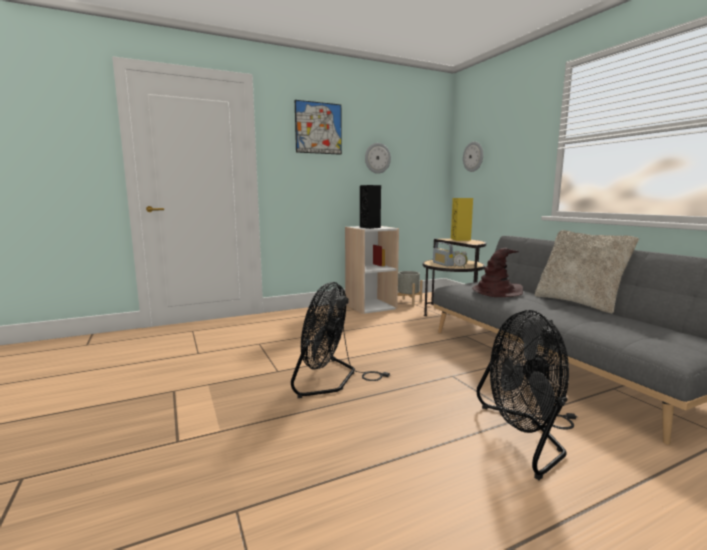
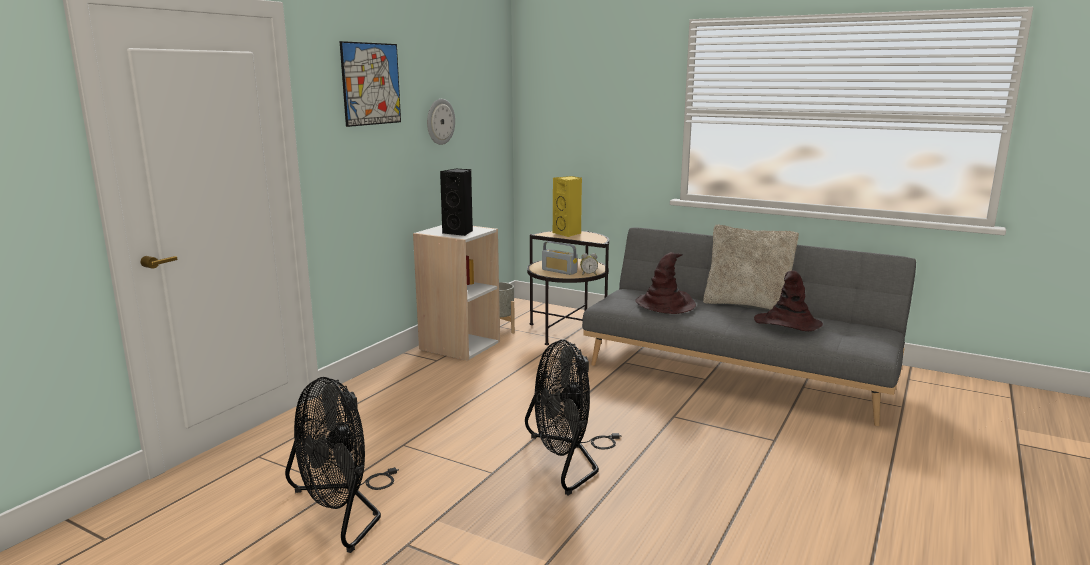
camera: 35 degrees left, 5 degrees up
(473, 156) = (556, 113): wall clock -> none
(528, 434) = (795, 453): black fan -> black fan (345, 507)
(593, 318) = (787, 323): none -> brown hat

